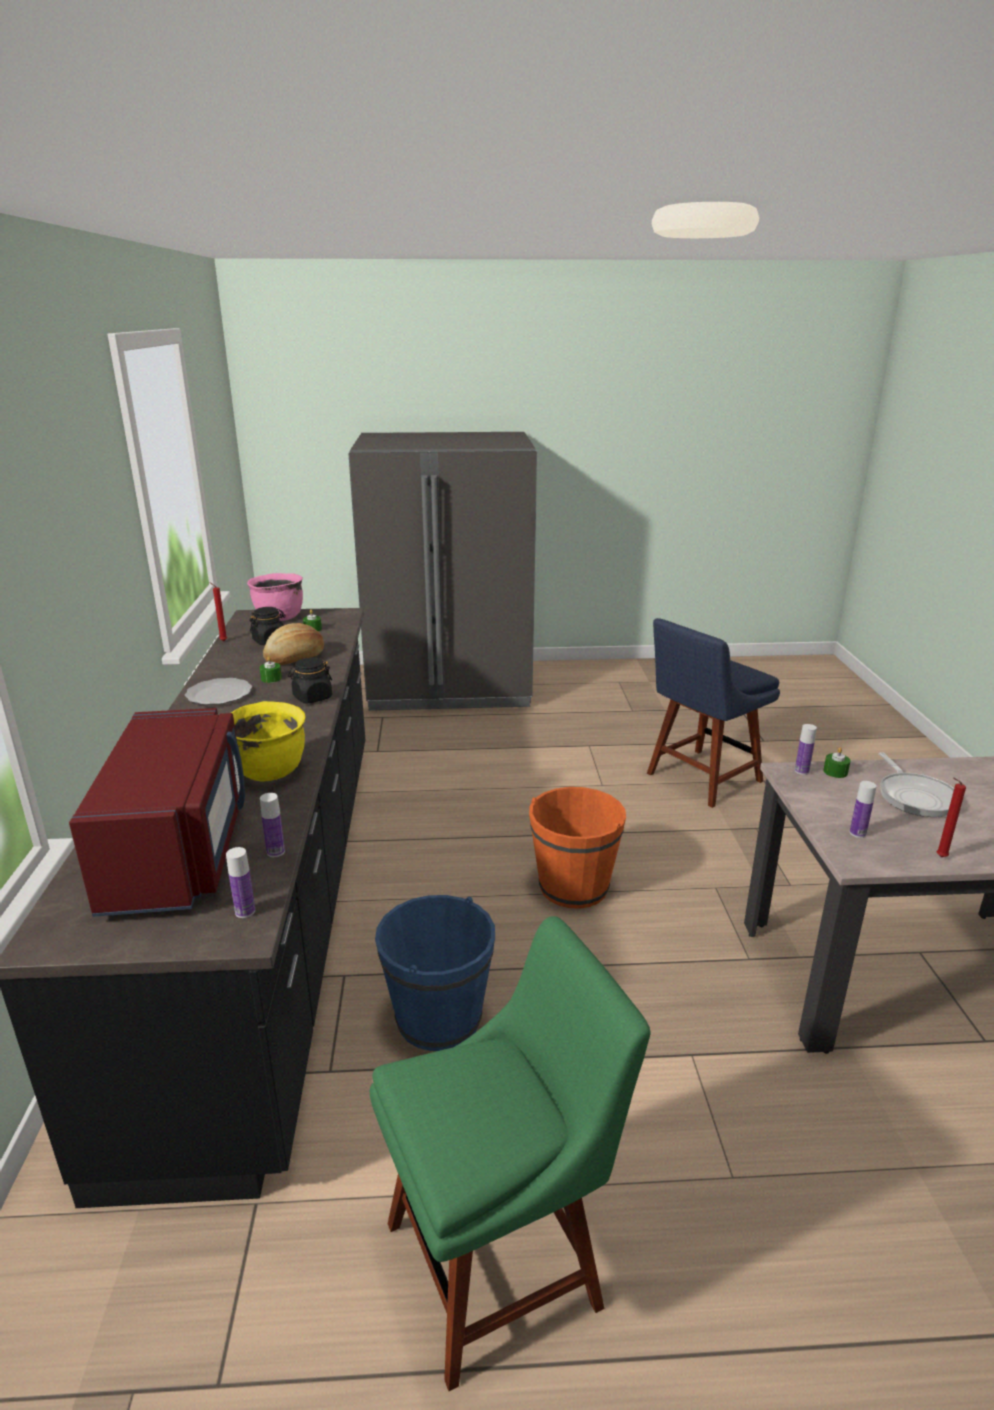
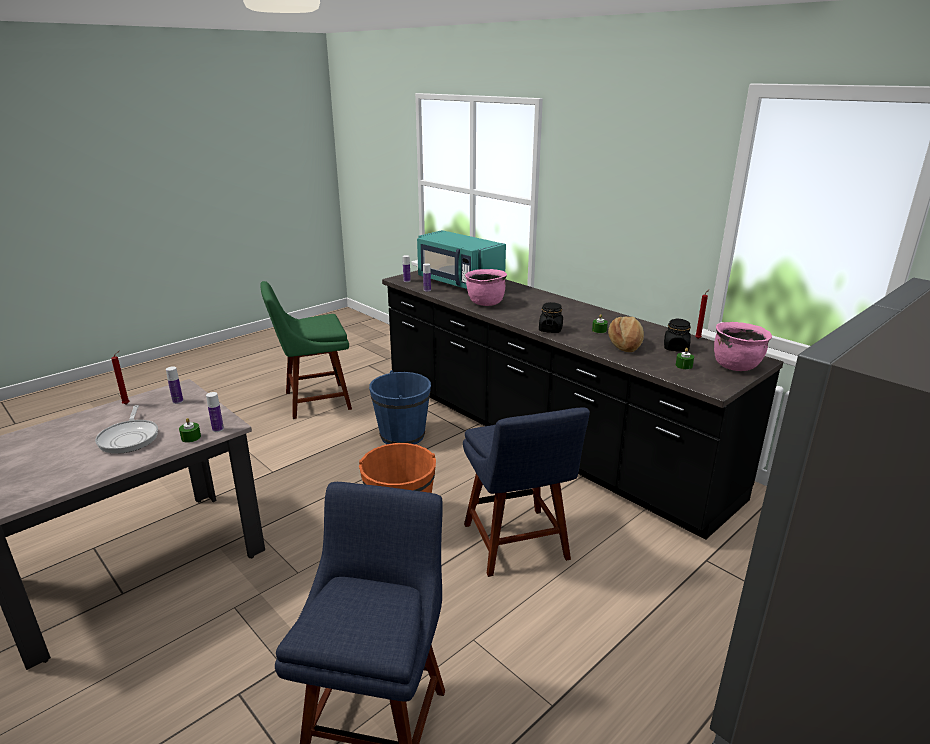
camera: 140 degrees right, 0 degrees up
(180, 850) = (458, 282): red microwave -> turquoise microwave
(220, 694) = (596, 316): plate -> none
(270, 772) = (485, 303): yellow cooking pot -> pink cooking pot
(492, 818) = (517, 545): none -> blue chair
(502, 1259) = (313, 401): green chair -> green chair turned 45 degrees clockwise
(915, 796) = (130, 438): frying pan -> frying pan turned 150 degrees counterclockwise

